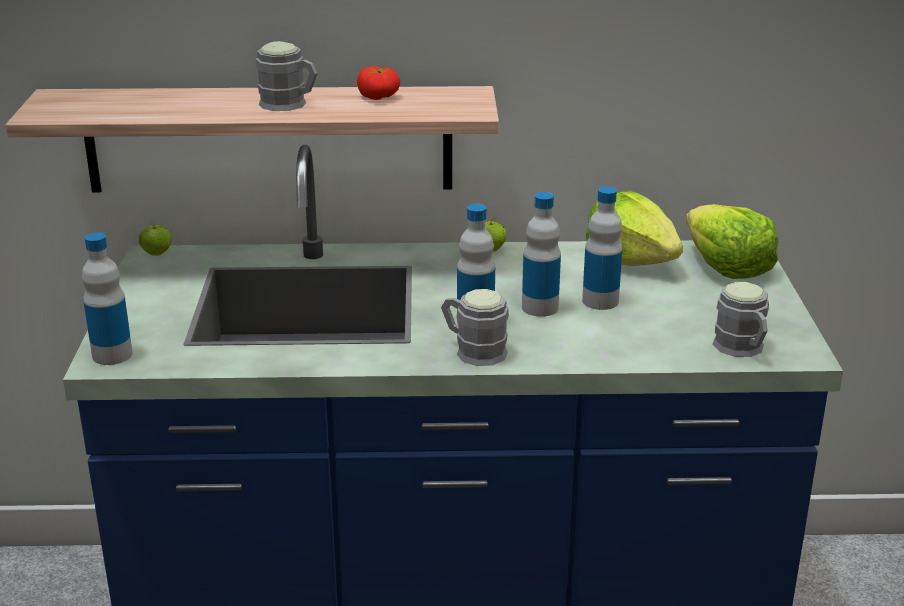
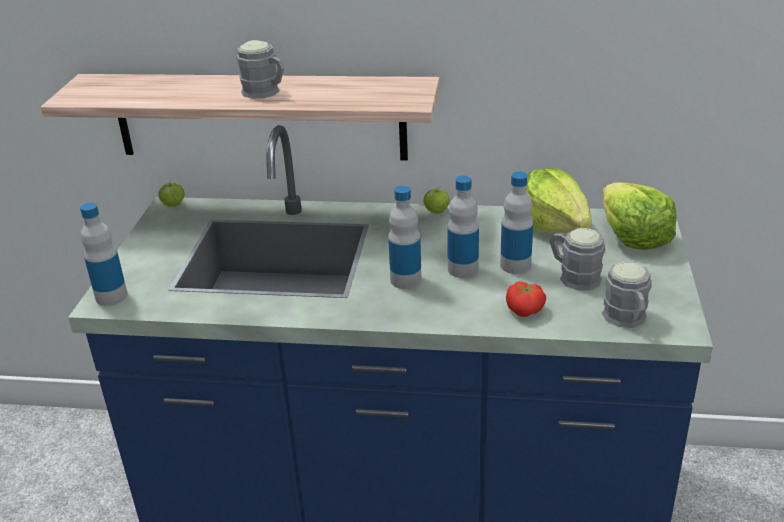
camera: 10 degrees right, 5 degrees up
(379, 97) = (341, 86): tomato -> tomato (525, 310)
(473, 350) = (396, 308): grey mug -> grey mug (573, 276)

